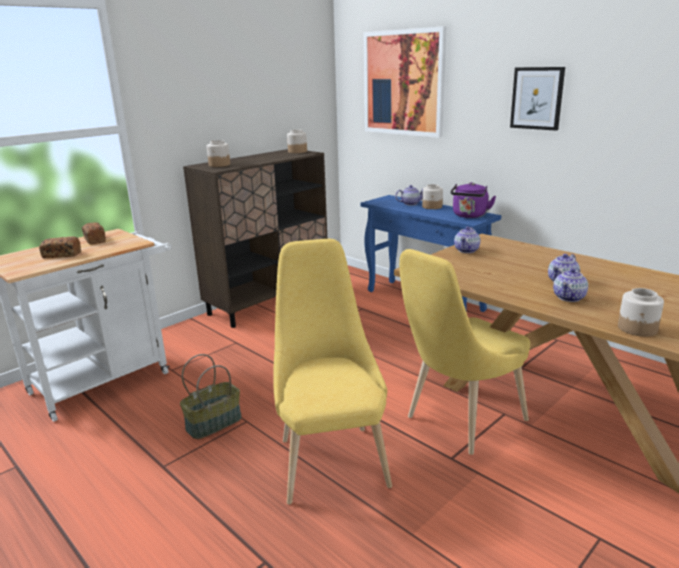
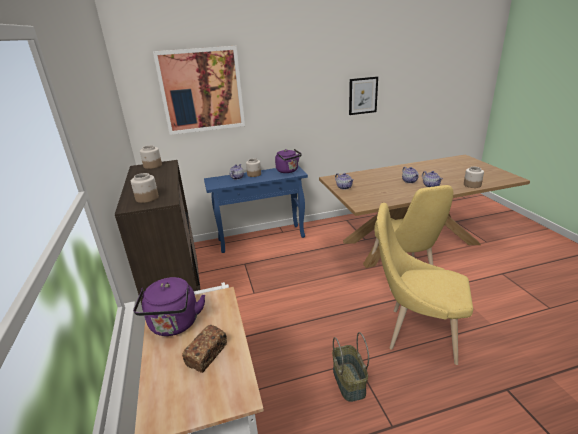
camera: 60 degrees left, 5 degrees up
(94, 240) = (174, 325): bread -> purple kettle
(537, 98) = (309, 89): picture -> picture (363, 95)

